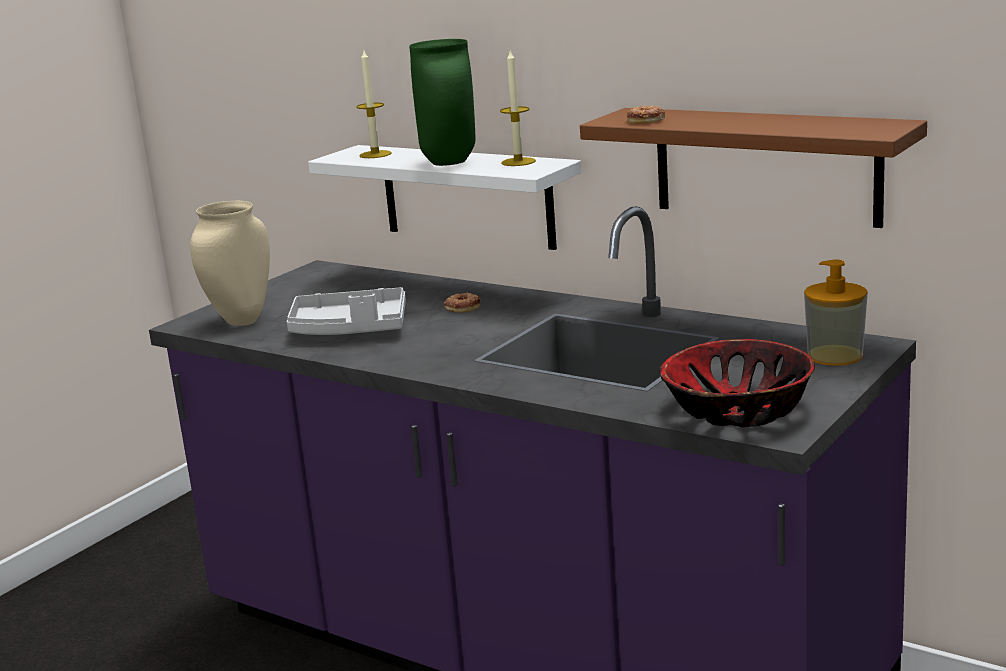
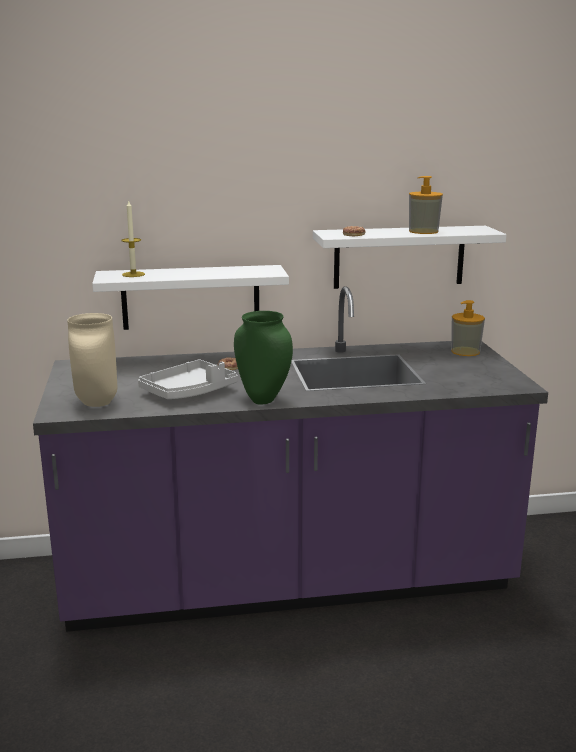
camera: 45 degrees left, 0 degrees up
(451, 162) = (204, 273): green vase -> green vase (264, 400)
(518, 162) = (248, 269): candle -> none
(736, 410) = (483, 382): bowl -> none
(766, 165) = (399, 257): brown shelf -> white shelf
(769, 123) = (423, 231): none -> soap dispenser

